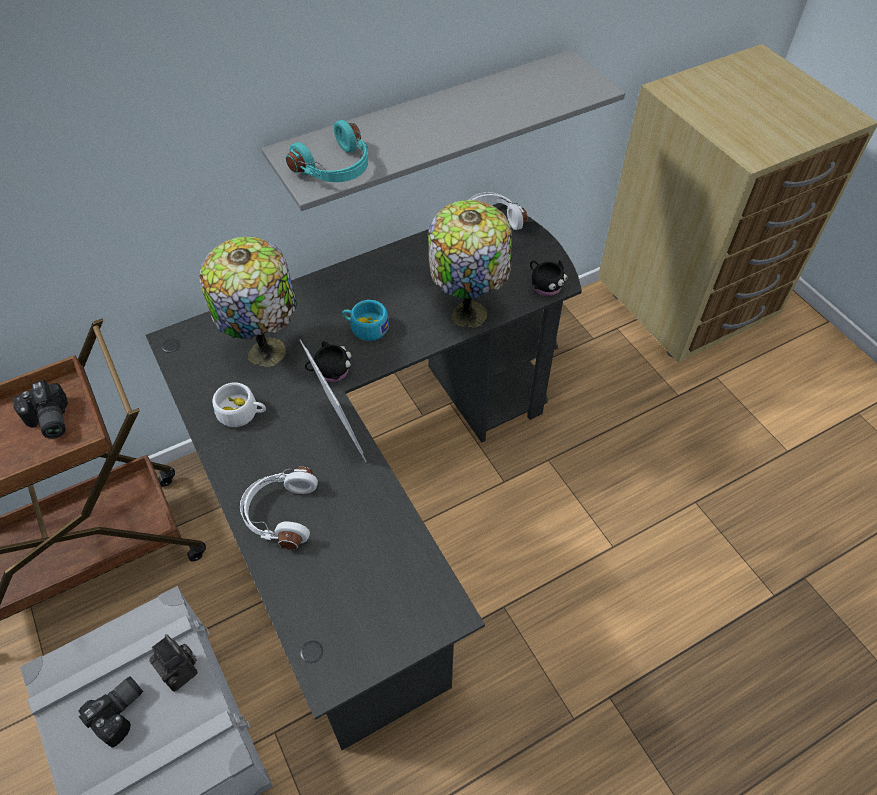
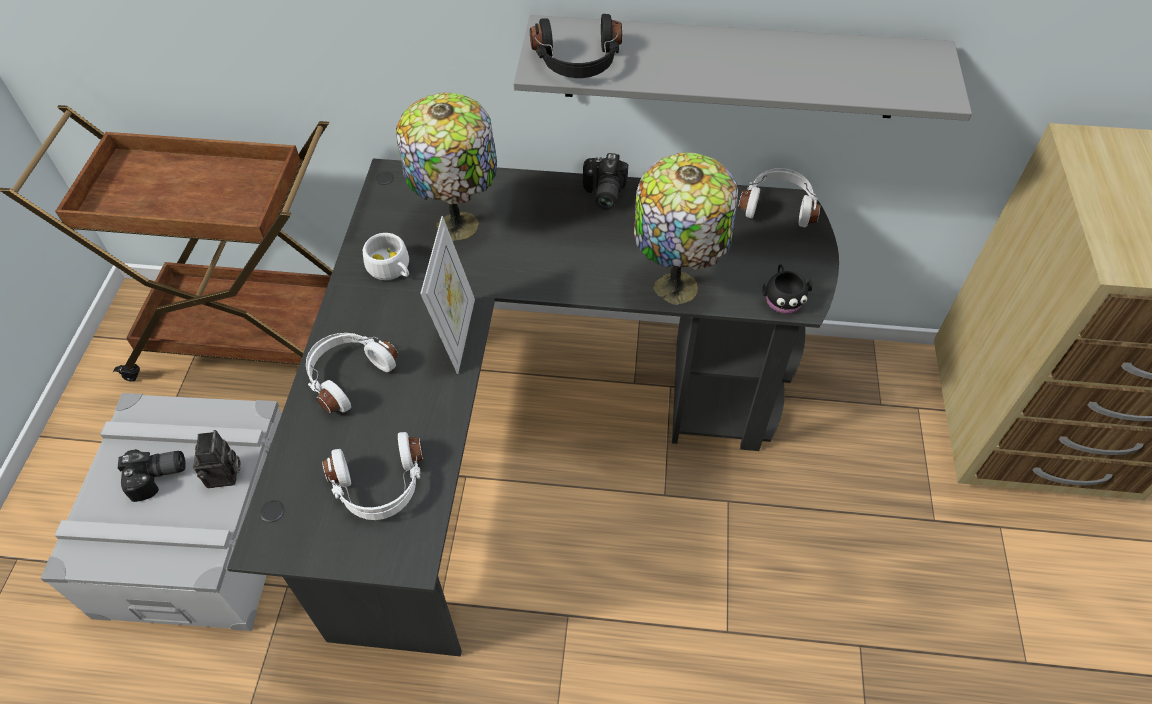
camera: 35 degrees right, 0 degrees up
(48, 421) = (239, 192): camera -> camera (602, 193)
(330, 371) = (497, 272): black mug -> none
(336, 169) = (578, 63): turquoise headphones -> black headphones
(365, 327) = (564, 248): turquoise cup -> none
(381, 579) = (380, 487): none -> white headphones

